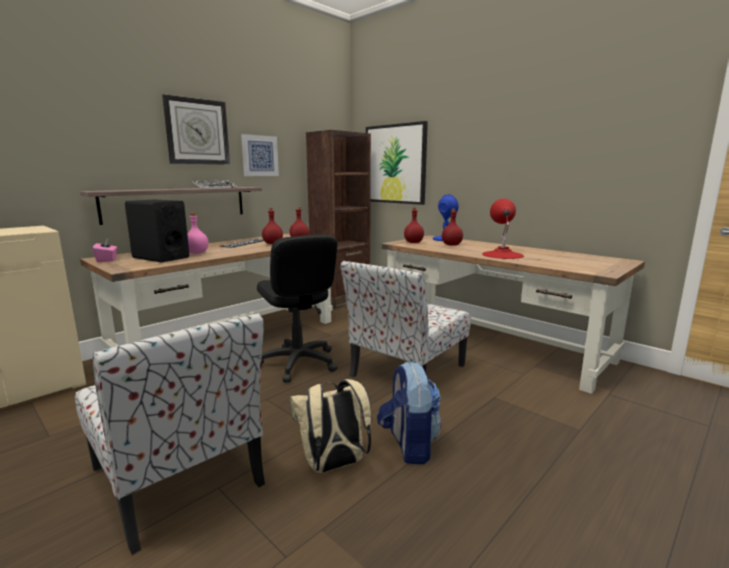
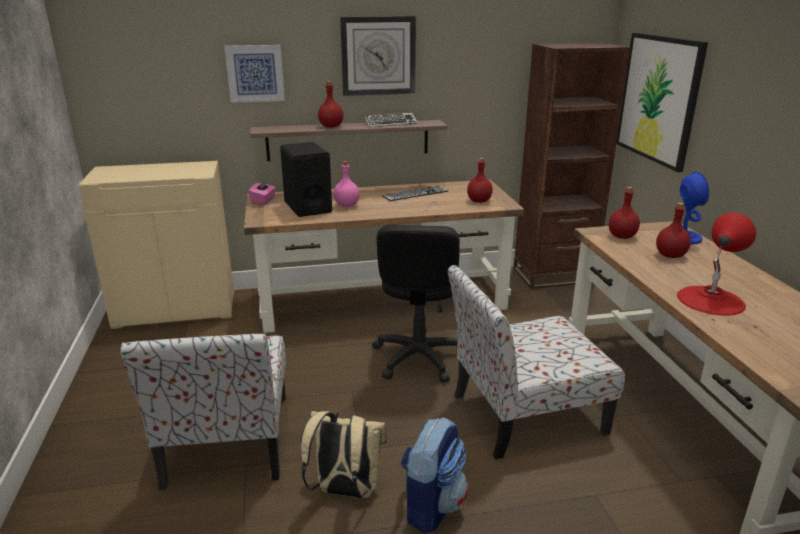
camera: 35 degrees right, 10 degrees up
(259, 156) = (459, 79): picture -> picture (255, 73)
(272, 243) = (441, 201): red bottle -> red bottle (330, 126)

